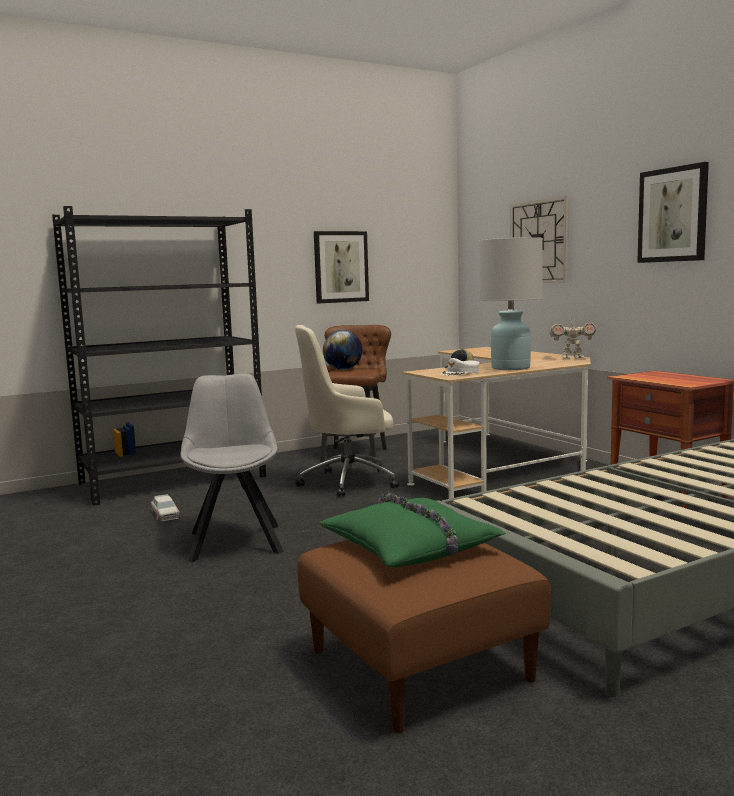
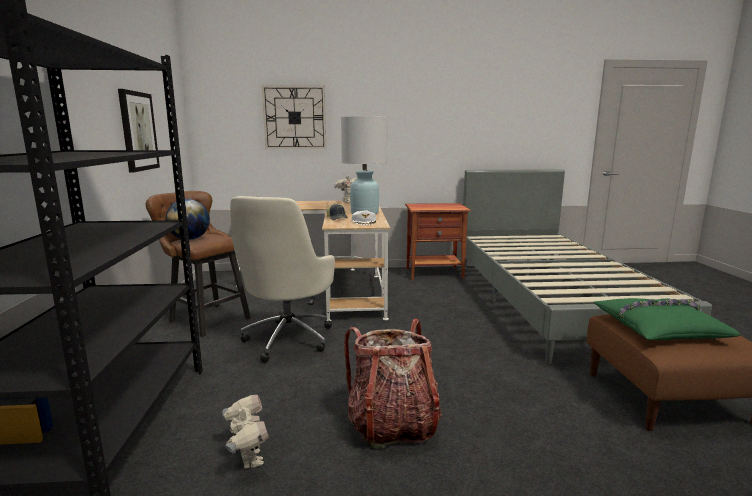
camera: 65 degrees left, 5 degrees up
(165, 514) = (248, 459): toy car -> toy robot
(235, 541) = (392, 424): grey chair -> backpack
(673, 215) = (413, 108): picture -> none

